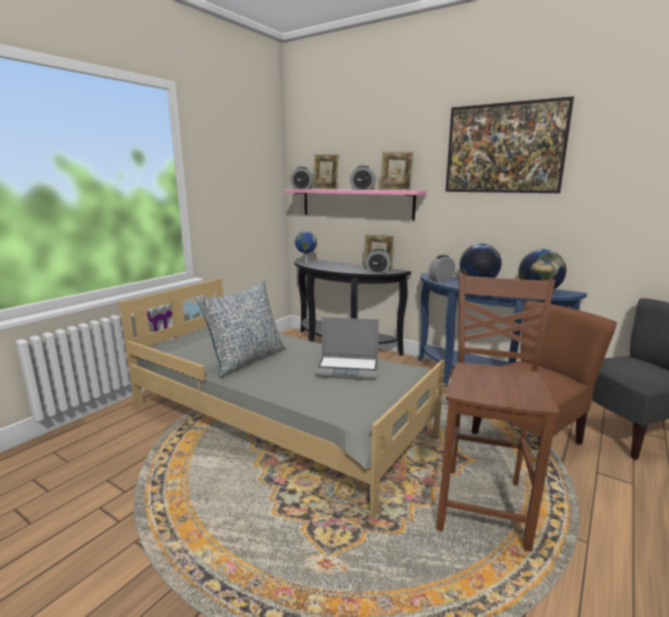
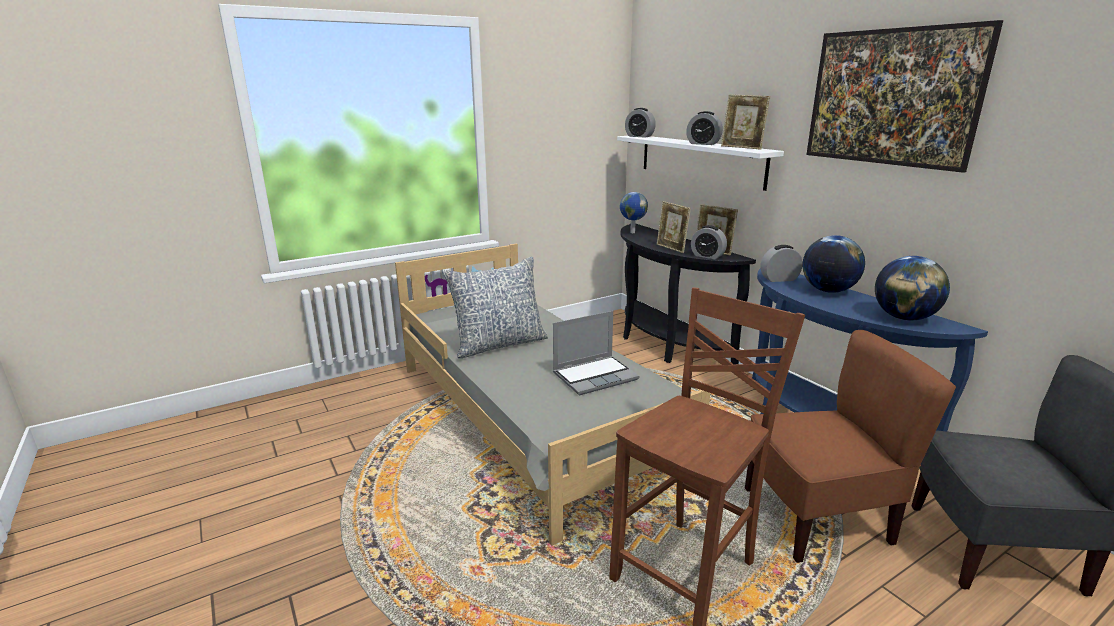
camera: 25 degrees right, 5 degrees up
(325, 189) = (662, 139): picture frame -> picture frame (671, 248)
(348, 369) = (595, 376): laptop -> laptop turned 60 degrees counterclockwise
(356, 203) = (700, 160): pink shelf -> white shelf

